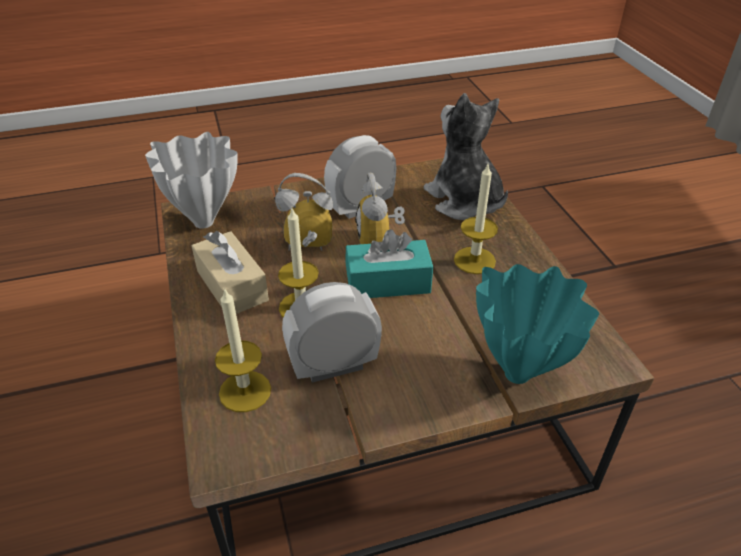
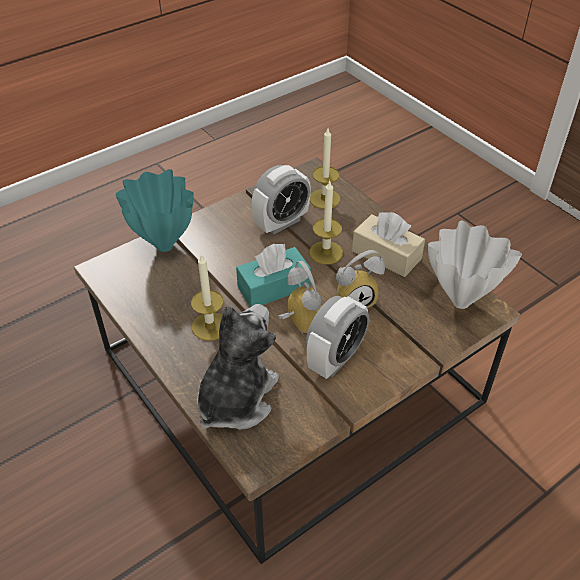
camera: 160 degrees right, 5 degrees up
(464, 201) = (236, 398): plush toy -> plush toy turned 105 degrees counterclockwise

